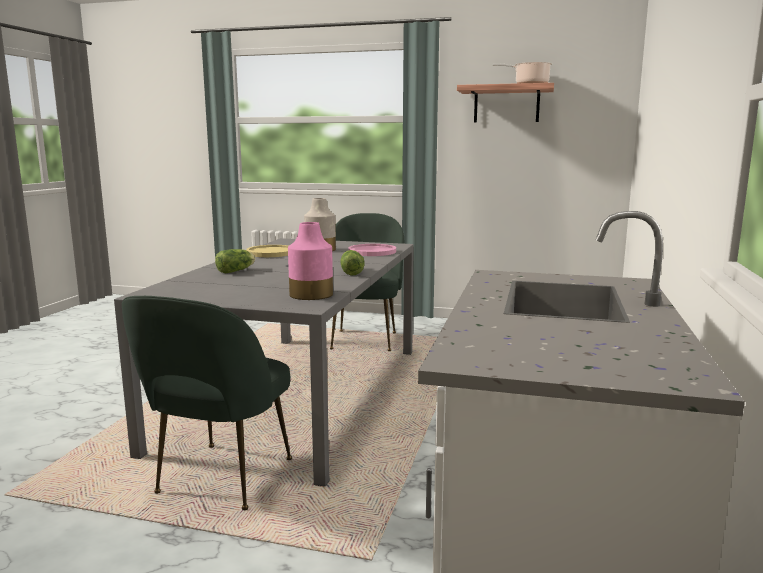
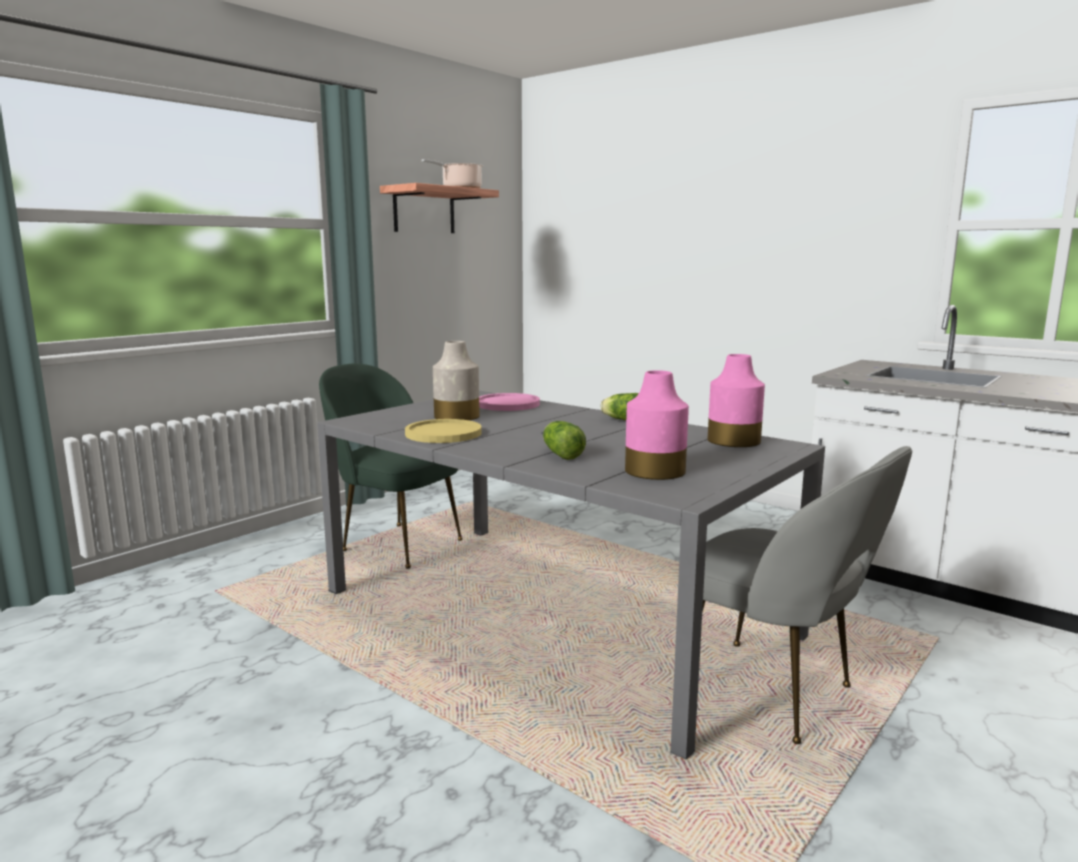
camera: 65 degrees left, 0 degrees up
(207, 286) = (655, 470): none -> pink vase
(219, 482) = (777, 696): green chair -> grey chair

